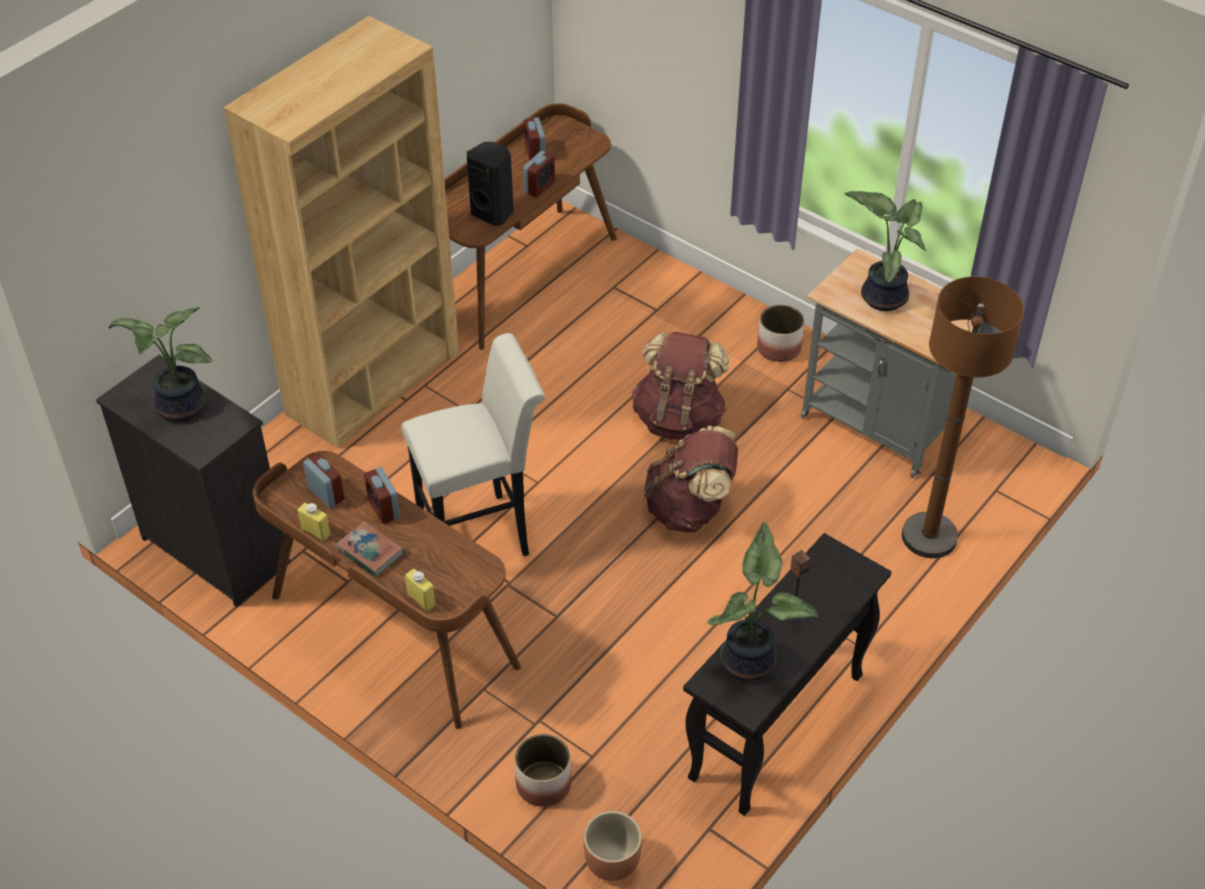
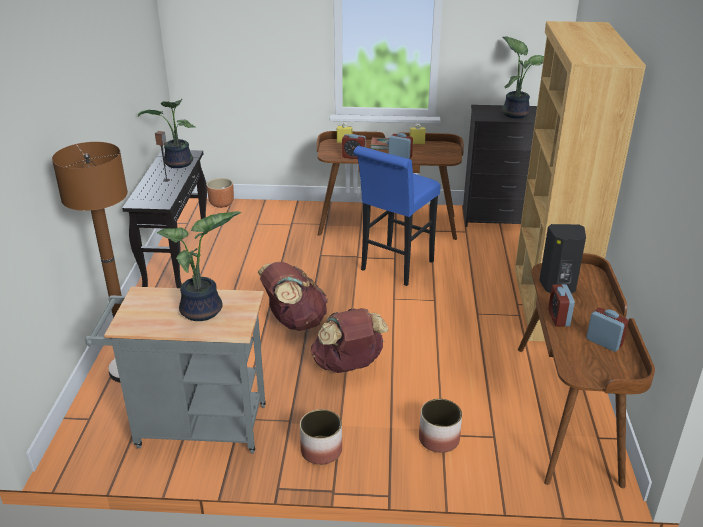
camera: 145 degrees right, 15 degrees down
(326, 494) = (432, 153): alarm clock -> alarm clock (353, 156)
(482, 534) = (394, 268): white stool -> blue stool
(543, 784) = (270, 211): planter -> planter (439, 439)

